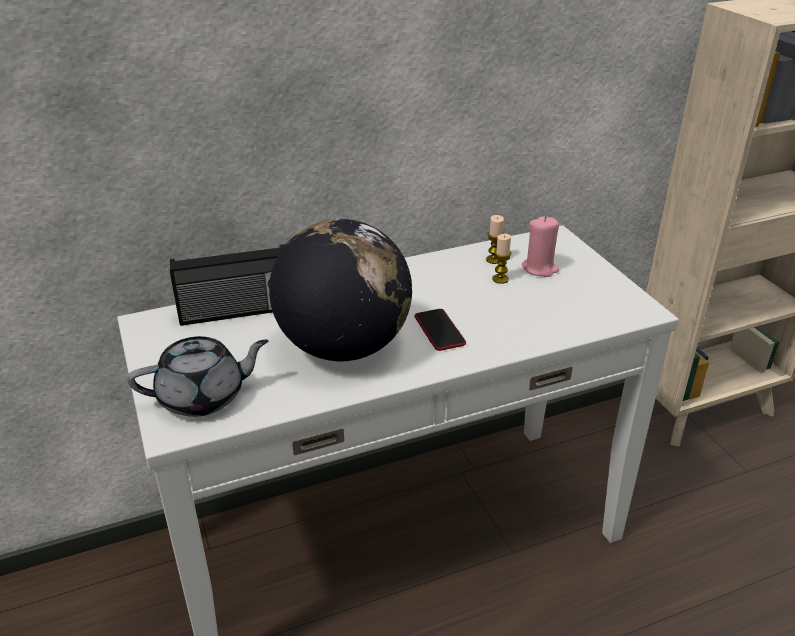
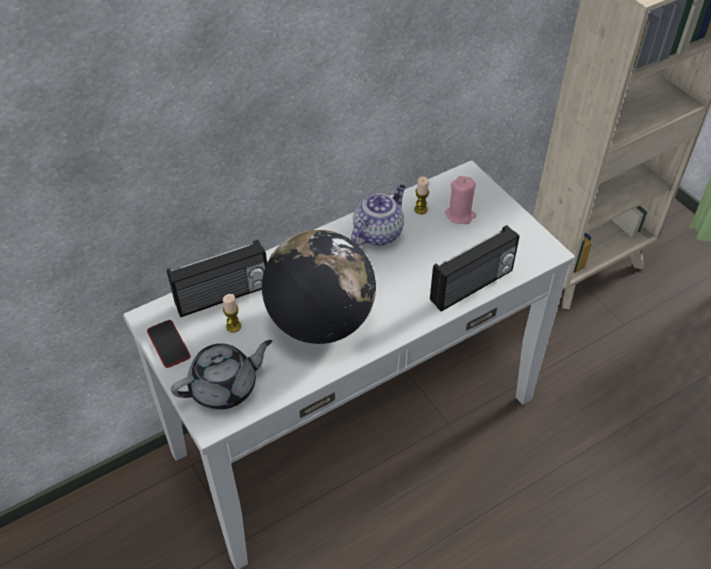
camera: 10 degrees left, 15 degrees up
(438, 275) = (378, 233): none -> teapot
(439, 330) = (392, 294): phone -> phone (168, 344)
(500, 279) = (430, 231): candle -> candle (233, 326)
(542, 333) = (472, 286): none -> radio

